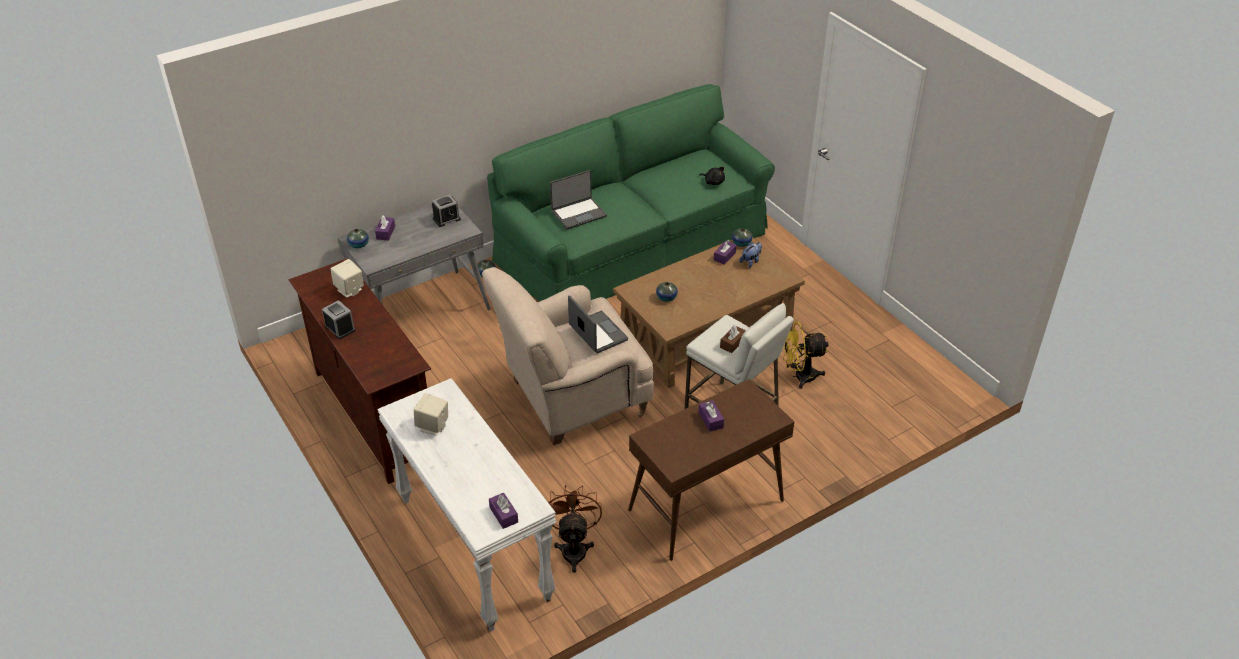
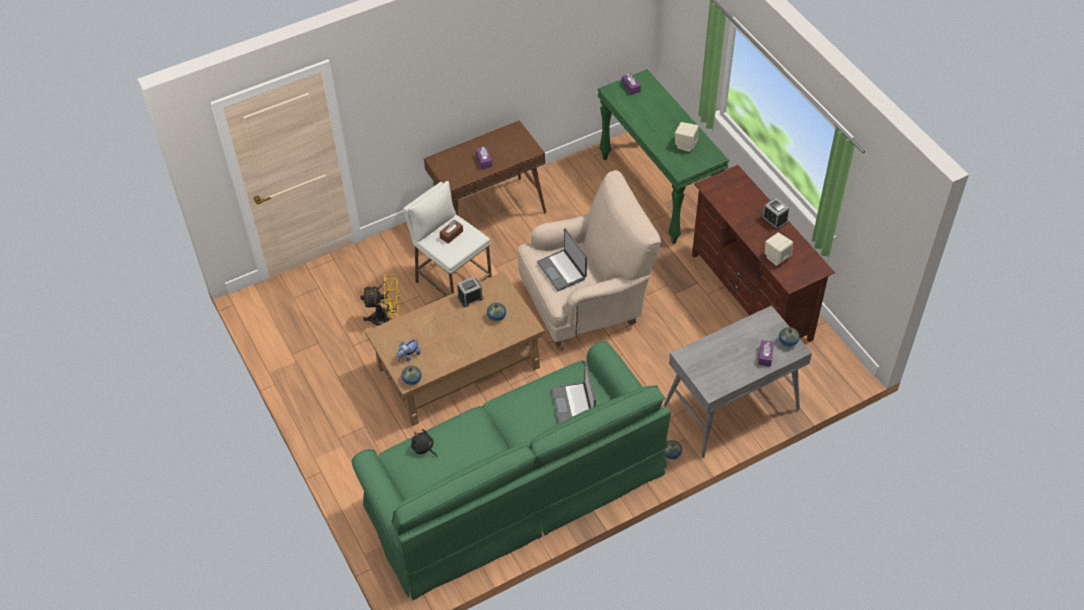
camera: 175 degrees left, 10 degrees up
(446, 219) = (707, 372): alarm clock -> alarm clock (470, 297)
(472, 548) = (658, 191): white console table -> green console table
(574, 548) = (586, 189): brown fan -> none
(578, 214) = (574, 405): laptop -> laptop turned 75 degrees counterclockwise
(724, 256) = (432, 363): purple tissue box -> none

